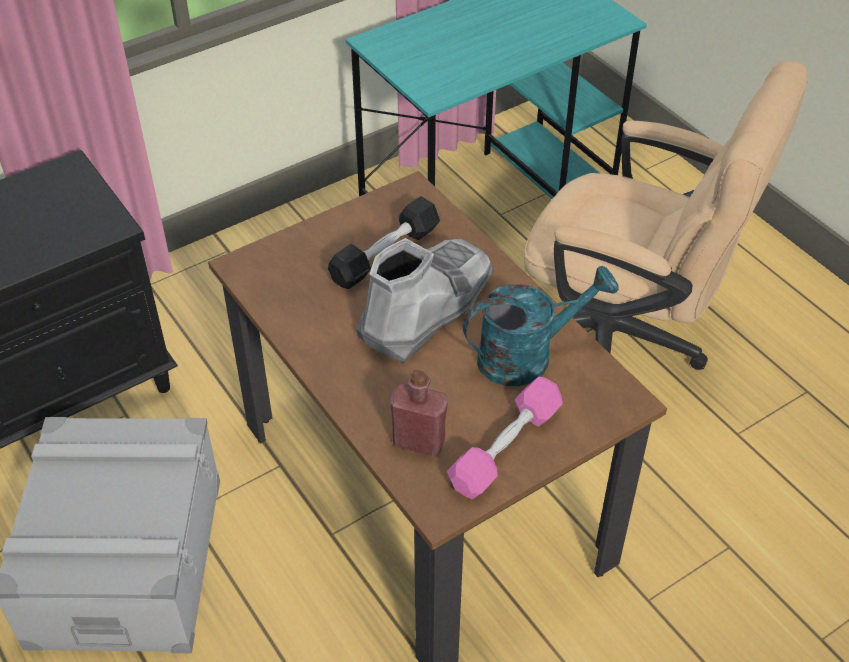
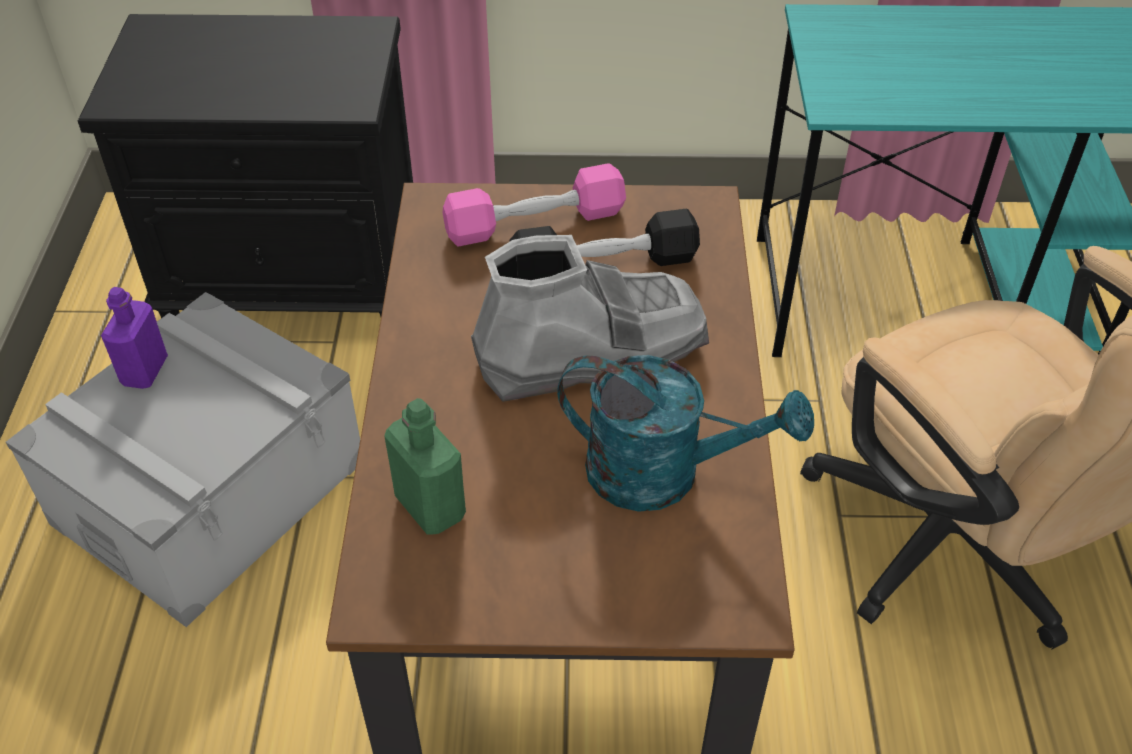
camera: 35 degrees right, 0 degrees up
(53, 492) = (144, 371): none -> purple bottle
(419, 442) = (430, 506): red bottle -> green bottle
(505, 448) = (525, 576): pink dumbbell -> pink dumbbell (535, 222)

